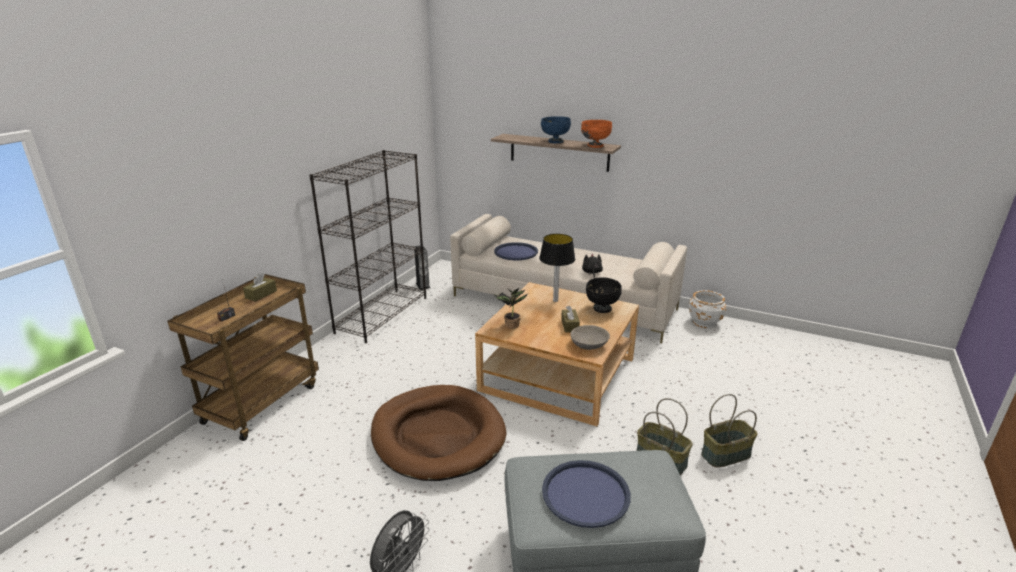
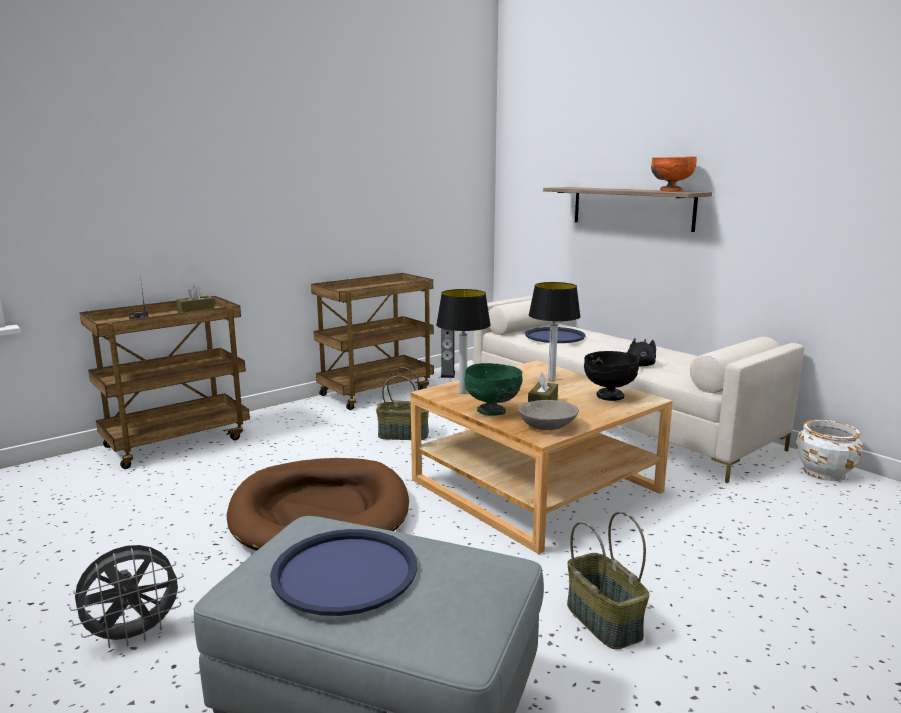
camera: 25 degrees right, 10 degrees down
(382, 314) = (376, 392): black bookcase -> brown cart
(510, 325) = (462, 392): potted plant -> table lamp
(546, 340) = (492, 412): none -> green bowl
(555, 141) = (621, 189): blue bowl -> none
(725, 454) = (727, 644): basket -> basket (404, 434)

